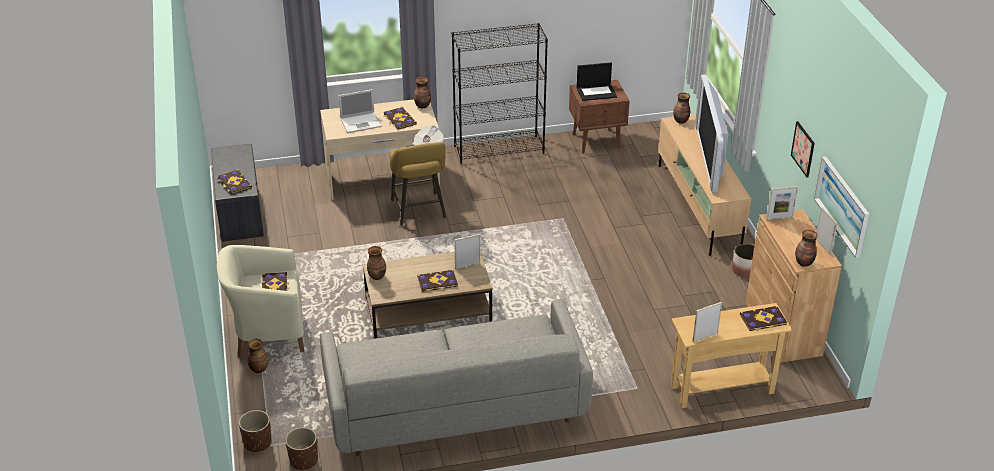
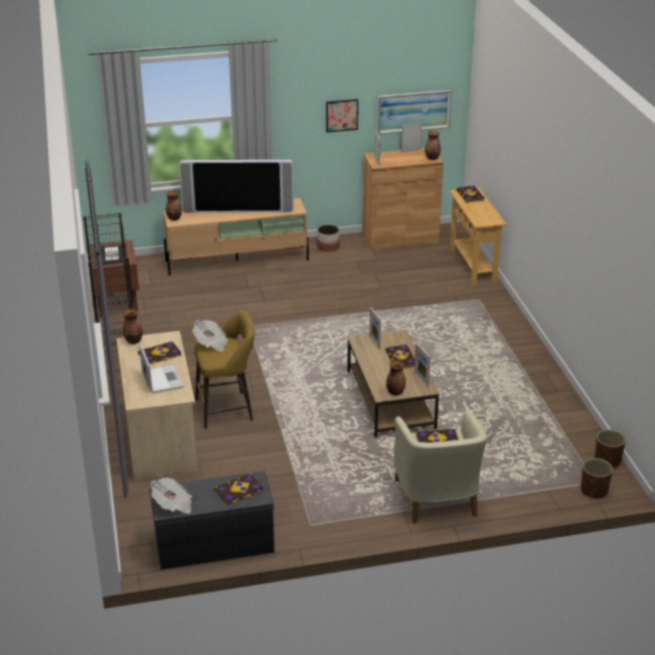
camera: 90 degrees left, 5 degrees down
(225, 154) = (173, 505): none -> newspaper
(258, 369) = (492, 500): vase -> none
(454, 404) = (516, 382): grey sofa -> none
(705, 337) = (494, 216): picture frame -> picture frame (421, 380)

